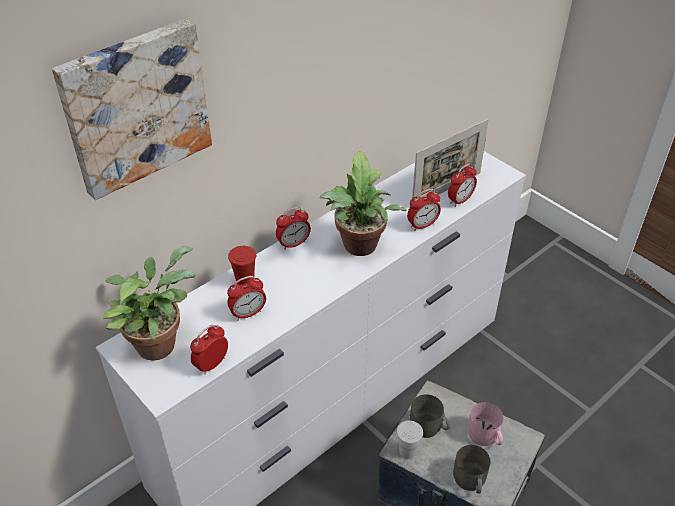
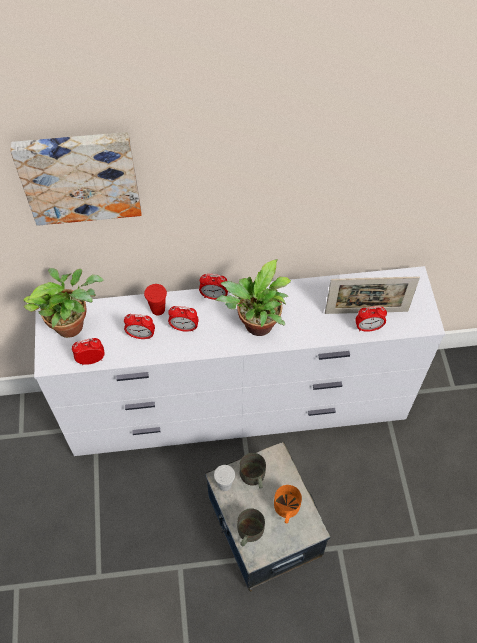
camera: 35 degrees right, 15 degrees up
(422, 225) = (318, 333): alarm clock -> alarm clock (184, 328)
(485, 437) = (286, 510): pink mug -> orange mug

